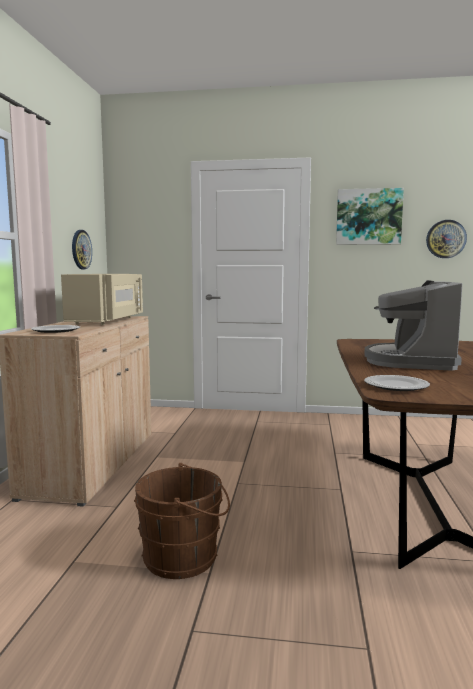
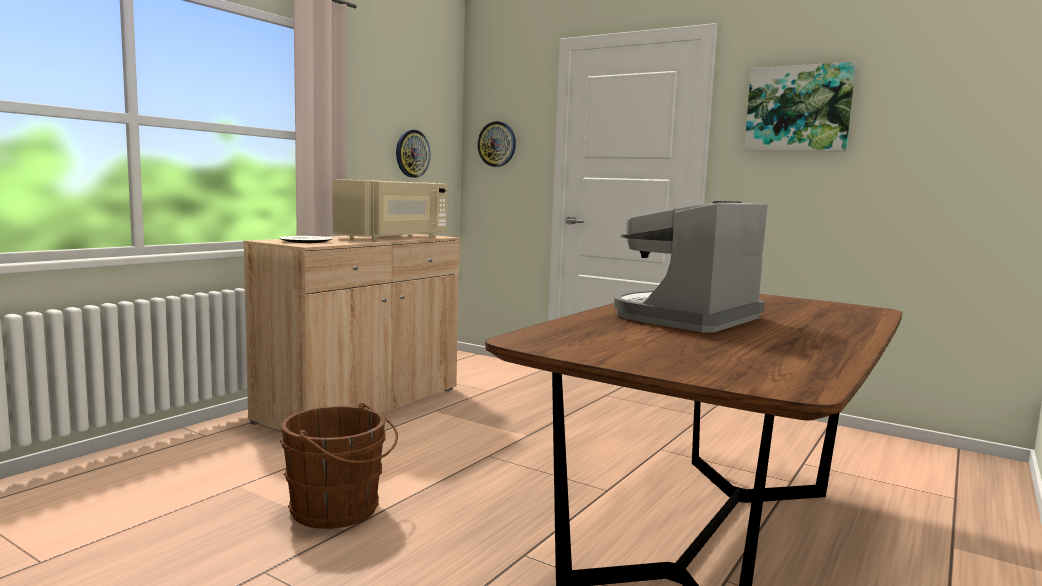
camera: 25 degrees right, 0 degrees up
(395, 385) = (560, 335): plate -> none
(446, 239) = (927, 143): wall clock -> wall clock (497, 144)

